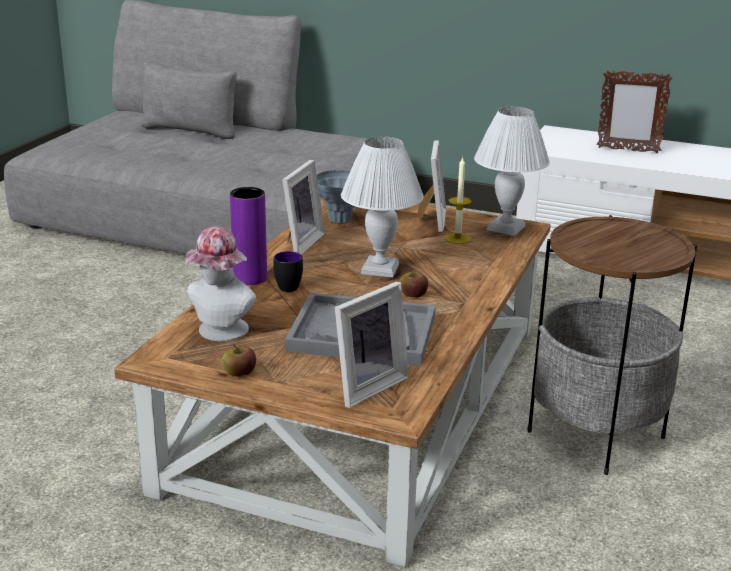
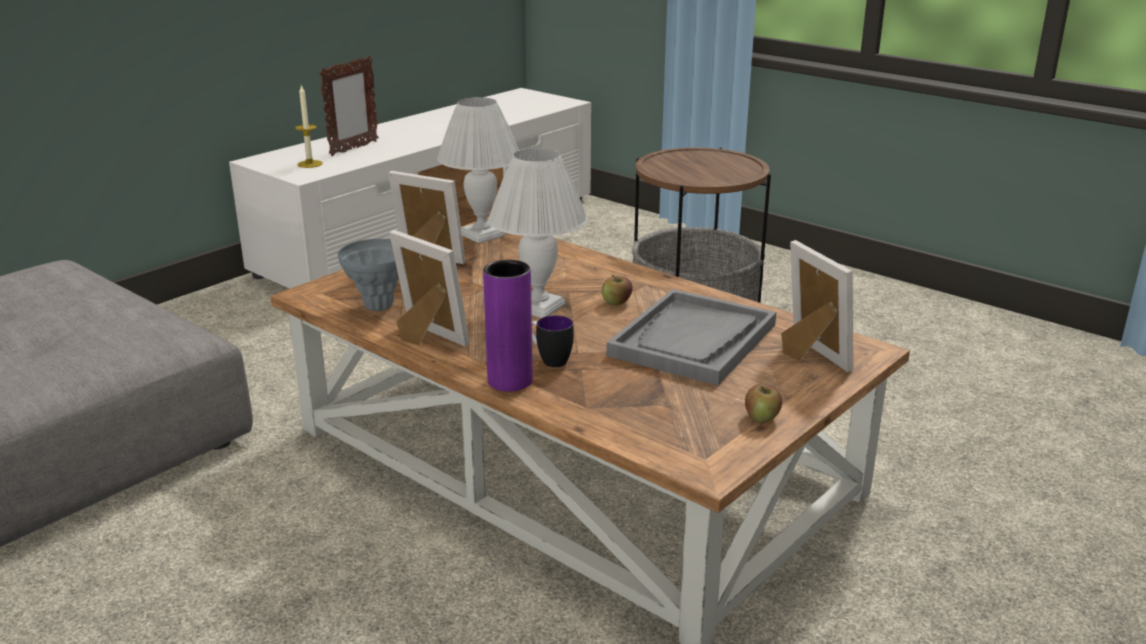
camera: 70 degrees left, 0 degrees up
(220, 332) = (654, 417): hat -> none
(457, 238) = (489, 259): candle -> candle (310, 164)

